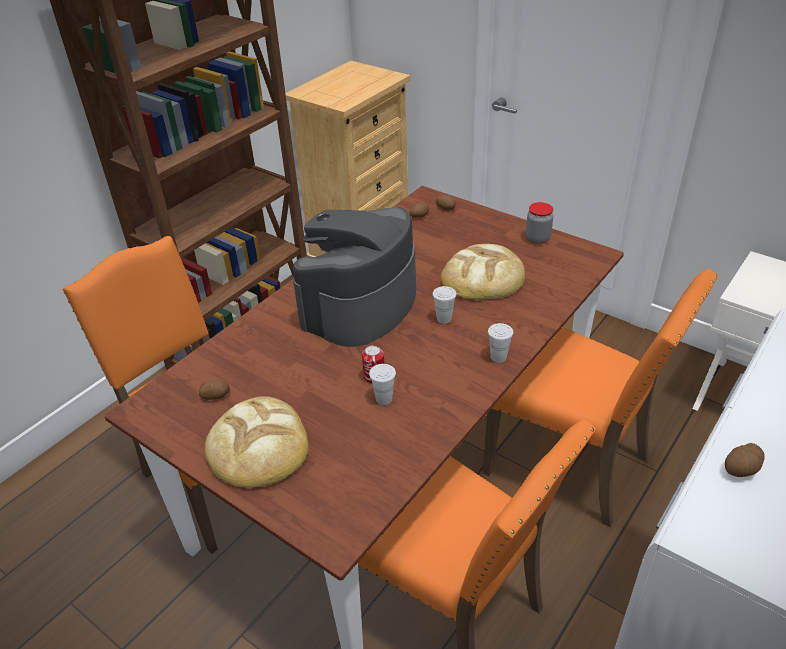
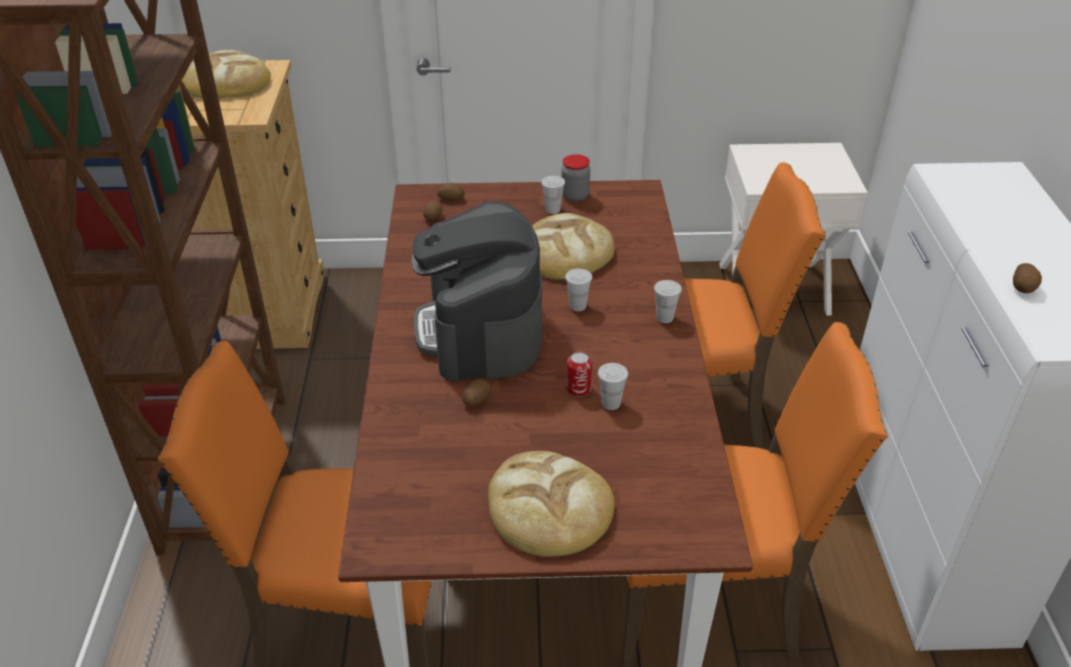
camera: 40 degrees left, 0 degrees up
(215, 395) = (442, 488): potato -> potato (476, 400)
(354, 79) = (226, 82): none -> bread
(508, 242) = (552, 209): none -> white cup

